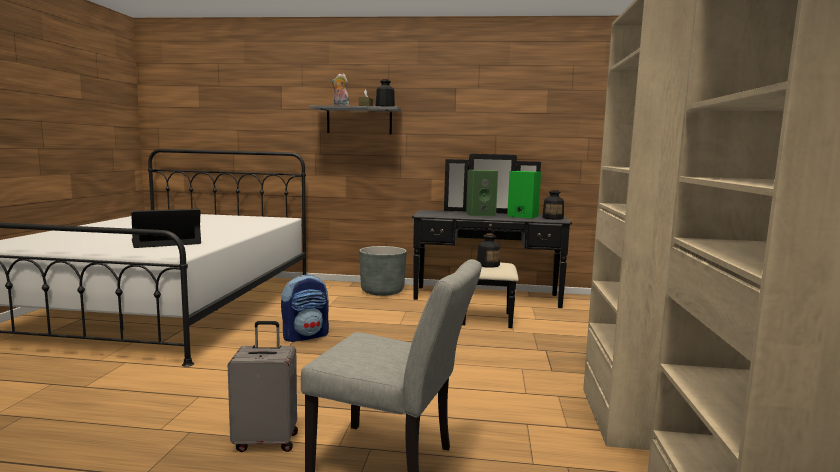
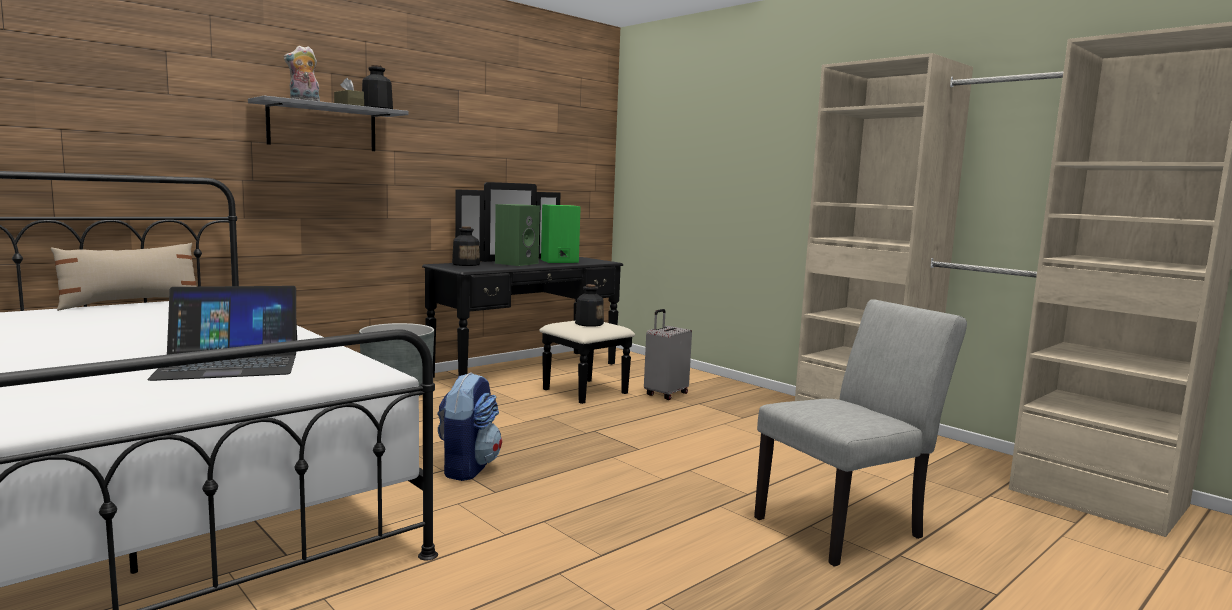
camera: 50 degrees left, 0 degrees up
(166, 242) = (230, 363): laptop -> laptop turned 120 degrees counterclockwise
(253, 216) = (131, 303): none -> beige pillow
(266, 441) = (740, 565): grey suitcase -> grey suitcase (665, 394)
(553, 218) = (592, 260): bottle -> bottle (466, 264)

